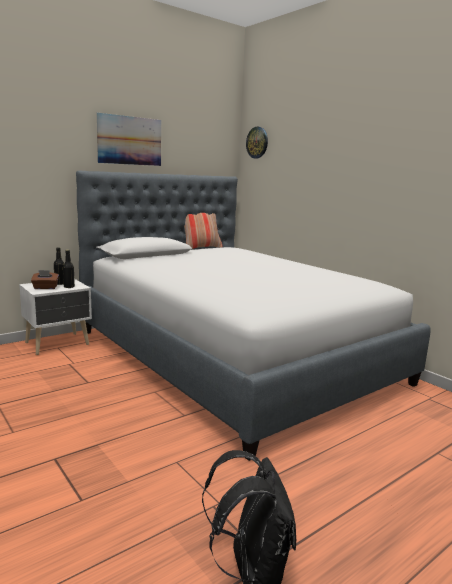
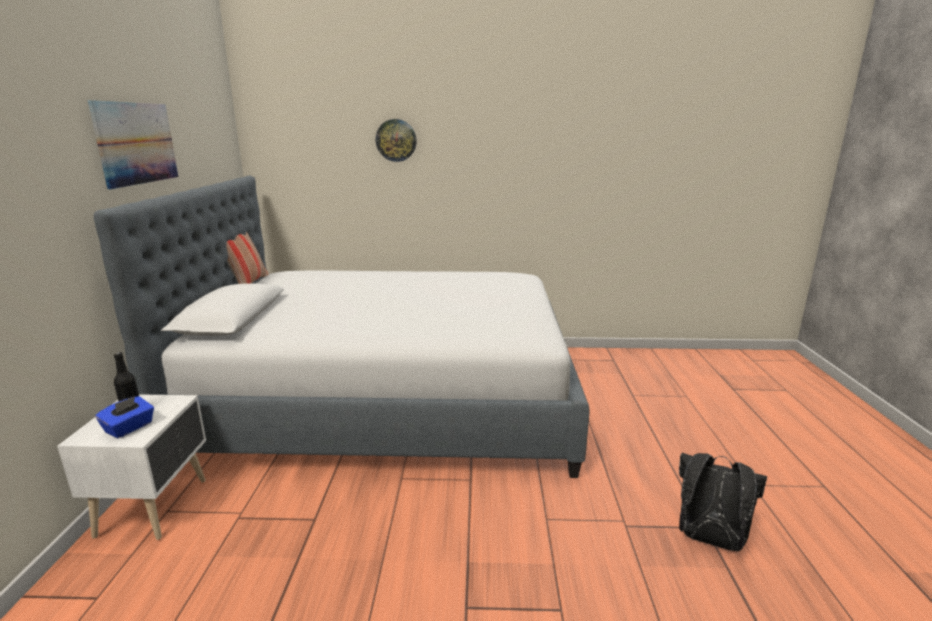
camera: 50 degrees left, 5 degrees up
(45, 288) = (129, 428): brown tissue box -> blue tissue box
(69, 287) = (164, 409): black bottle -> none
(257, 142) = (276, 127): wall clock -> wall clock (396, 140)

